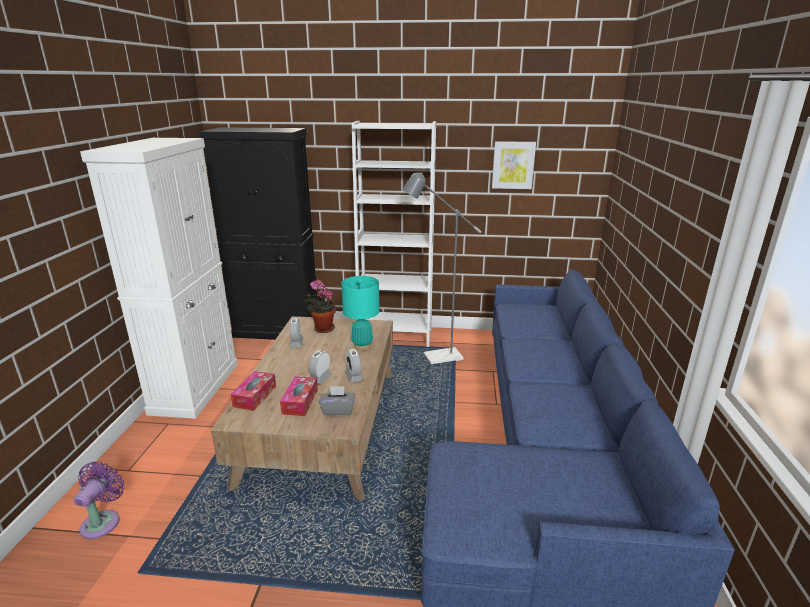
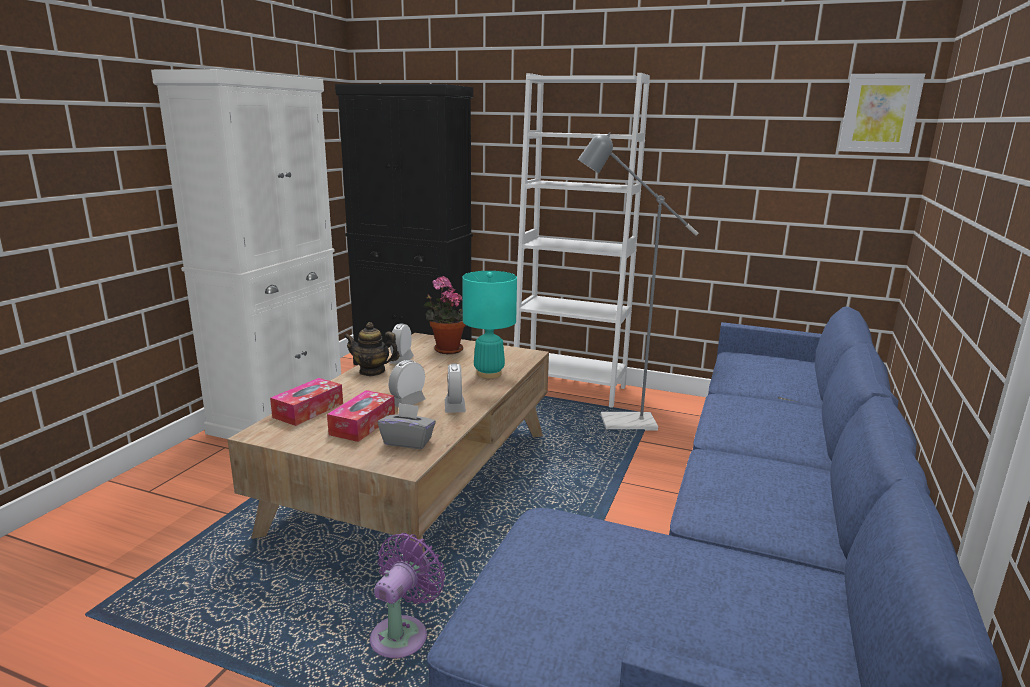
camera: 15 degrees right, 5 degrees down
(103, 521) = (85, 544): purple fan -> purple fan (403, 633)
(281, 355) = (372, 371): none -> teapot
(513, 165) = (764, 143): picture -> picture (879, 113)

